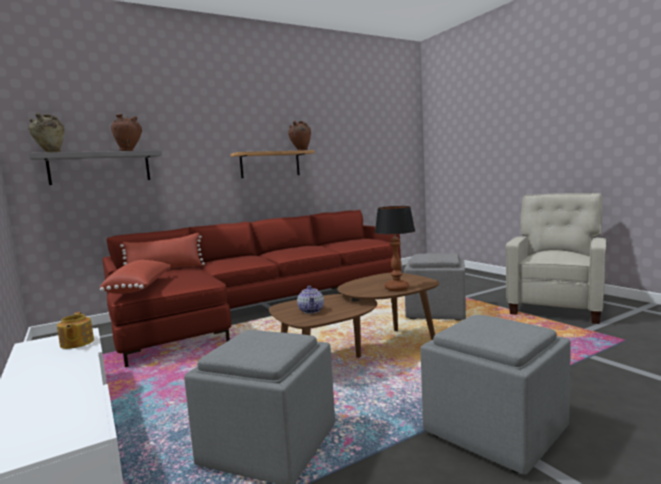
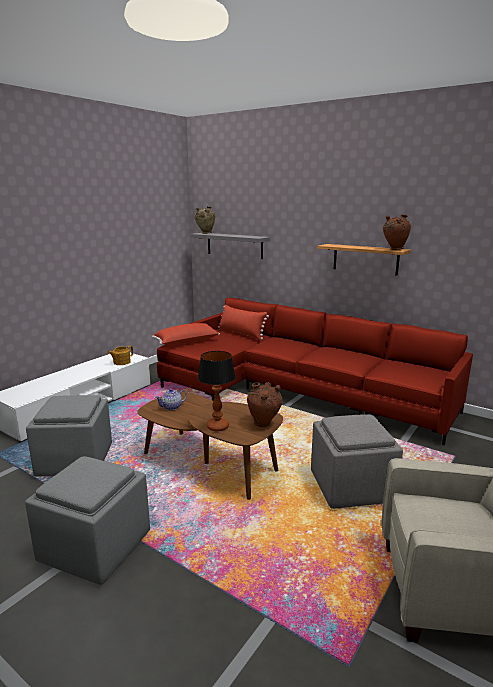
camera: 65 degrees right, 10 degrees up
(129, 151) = (244, 236): brown vase -> brown vase (264, 424)

